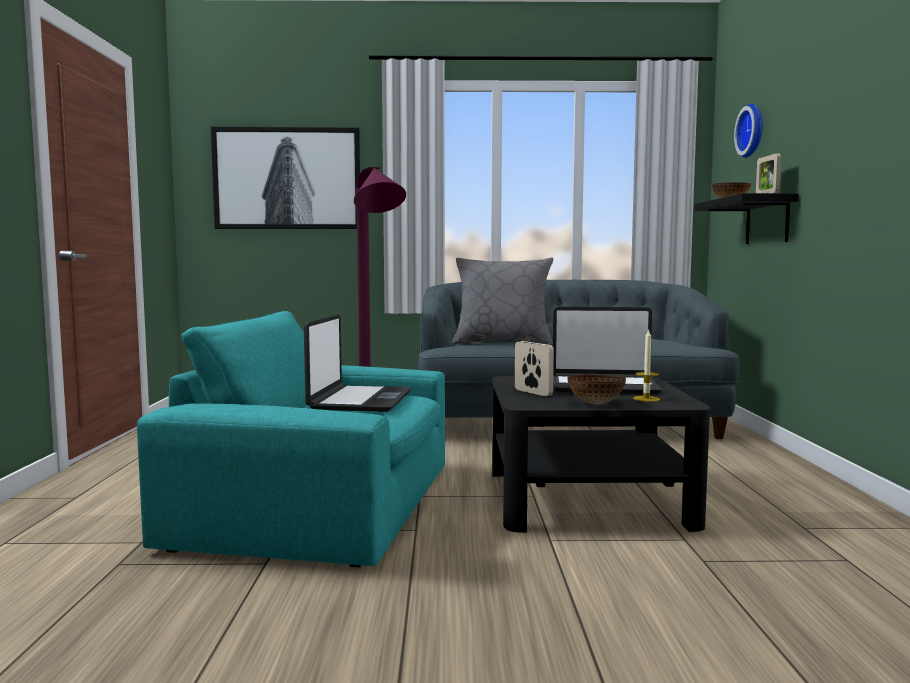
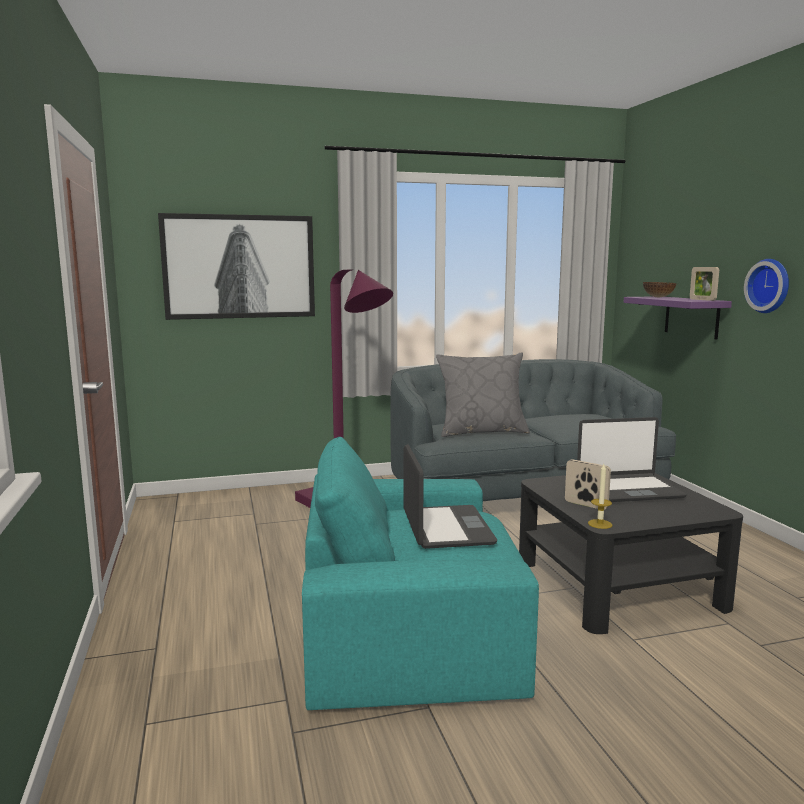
camera: 15 degrees left, 5 degrees up
(596, 403) = (654, 517): bowl -> none
(646, 399) = (682, 506): candle -> candle (600, 524)
(753, 130) = (674, 235): wall clock -> wall clock (770, 286)
(767, 221) = (691, 317): black shelf -> purple shelf

